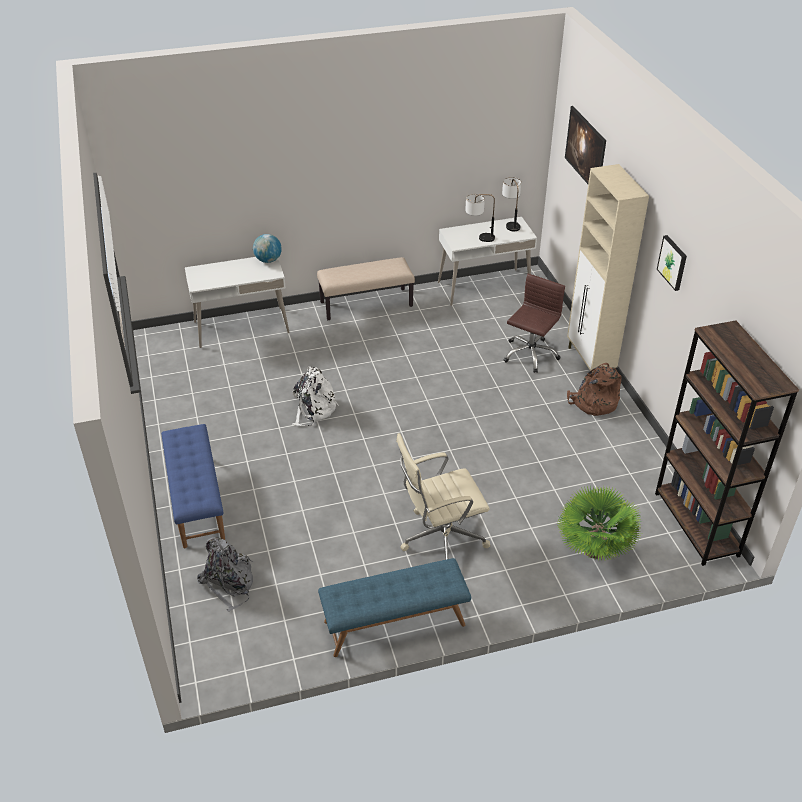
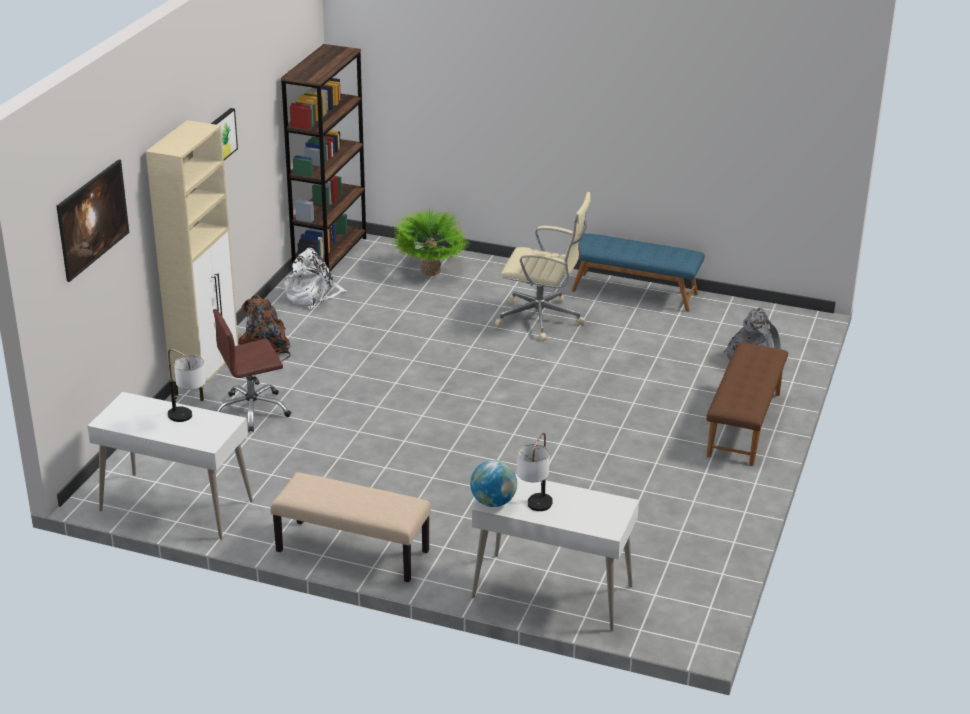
camera: 145 degrees left, 10 degrees down
(196, 500) = (745, 424): blue bench -> brown bench
(313, 410) = (553, 455): white backpack -> white backpack (313, 296)
(510, 223) = (117, 422): table lamp -> table lamp (535, 510)

